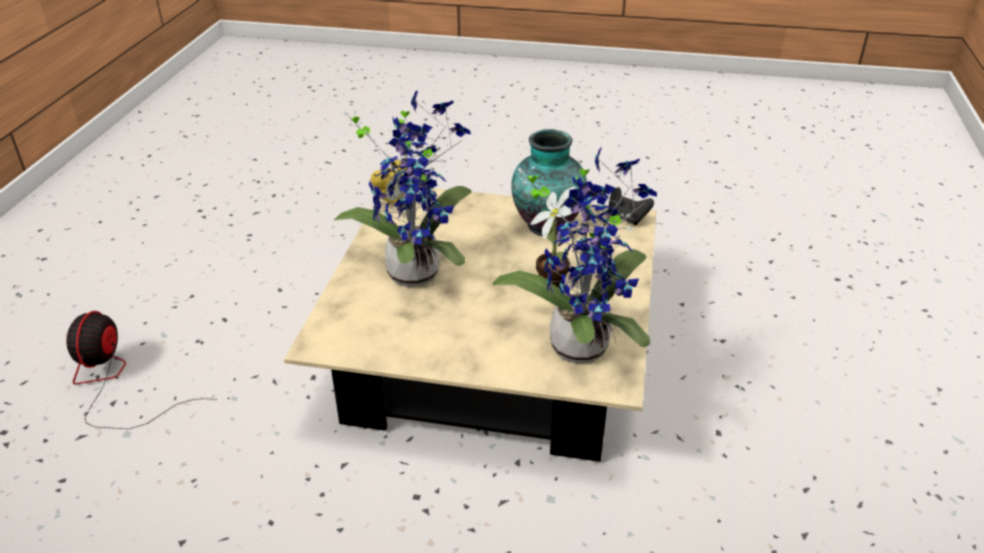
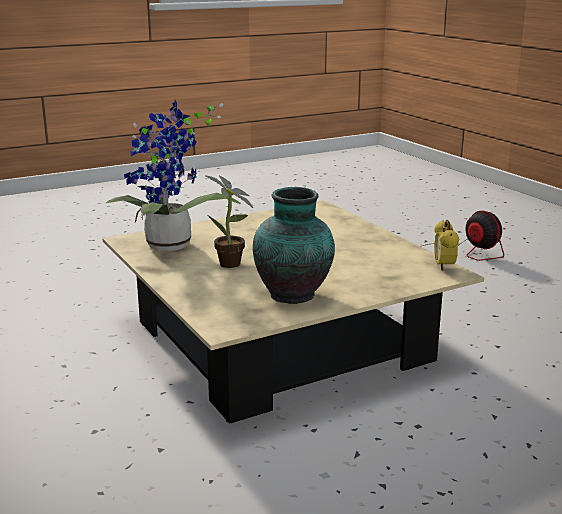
camera: 140 degrees right, 15 degrees down
(416, 270) = (335, 242): potted plant -> none
(627, 218) = (230, 325): black game controller -> none

